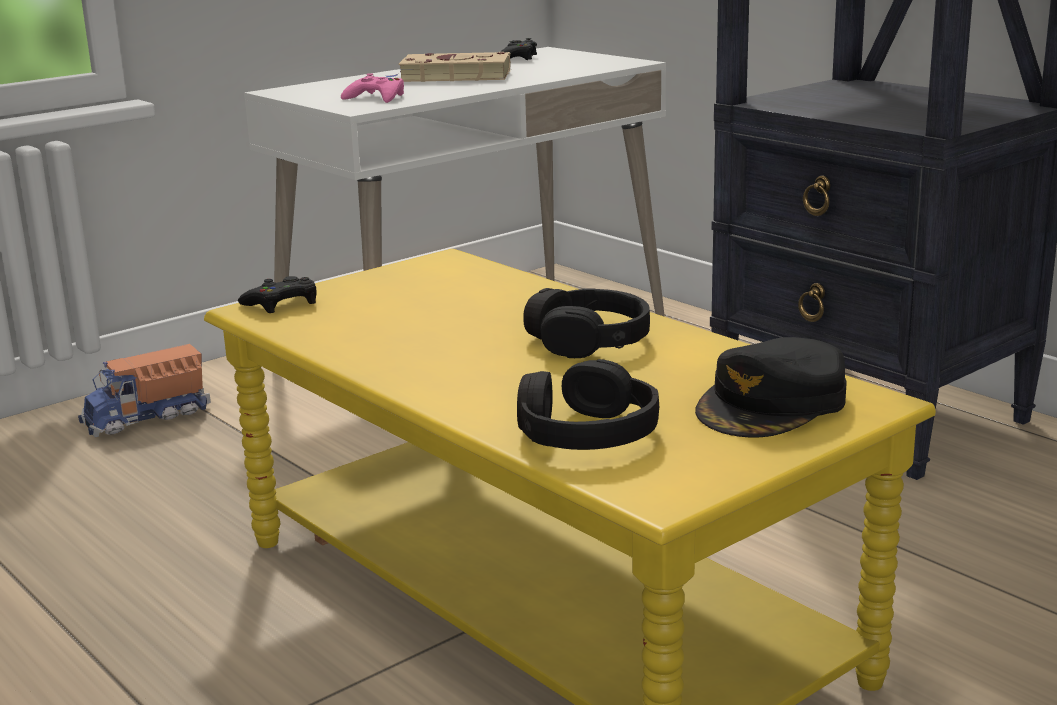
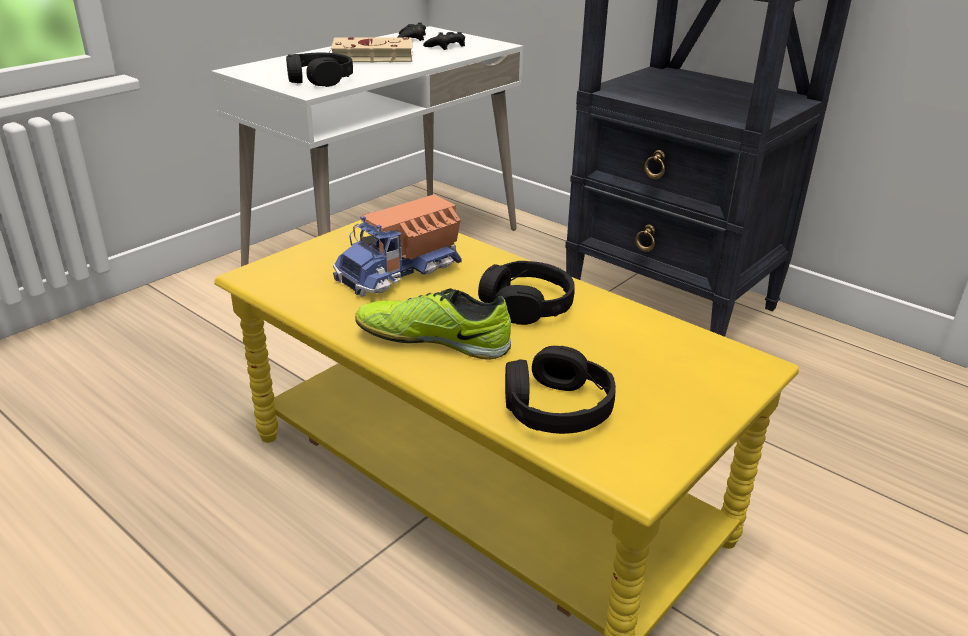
camera: 10 degrees left, 10 degrees up
(148, 417) = (153, 322): toy truck -> toy truck (400, 272)
(282, 303) = (276, 268): black game controller -> black game controller (446, 46)
(376, 97) = (319, 79): pink game controller -> black headphones
(454, 370) = (433, 340): none -> shoe
(773, 404) = (685, 371): black cap -> none

